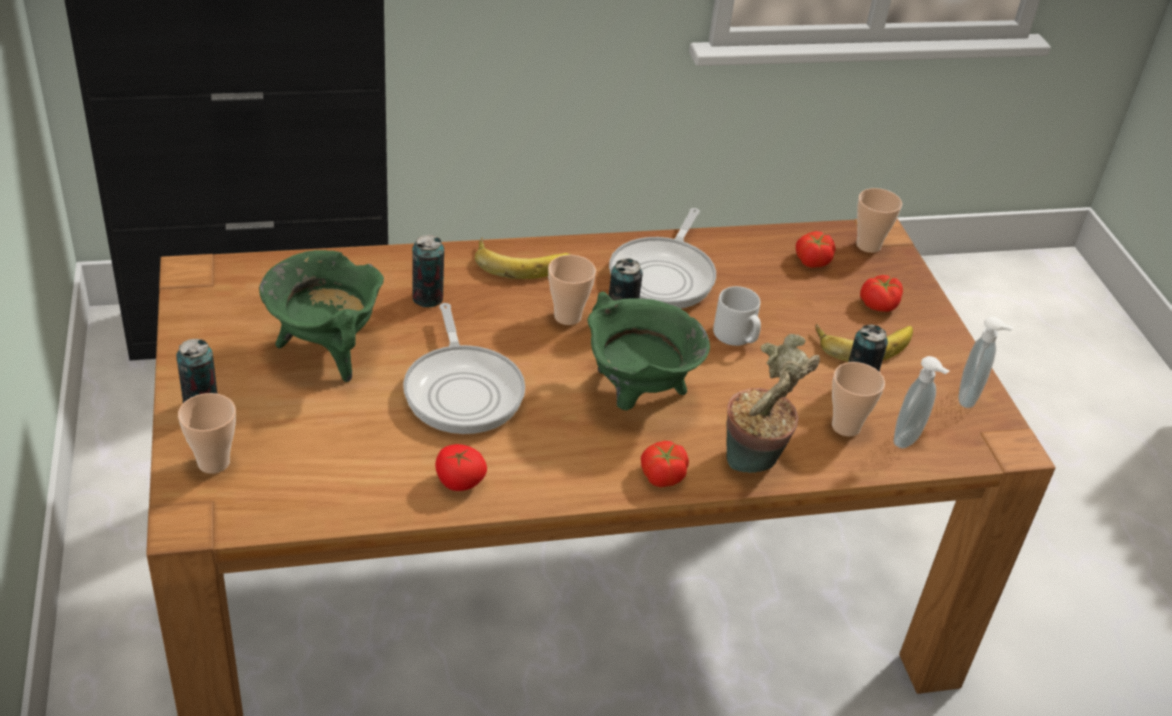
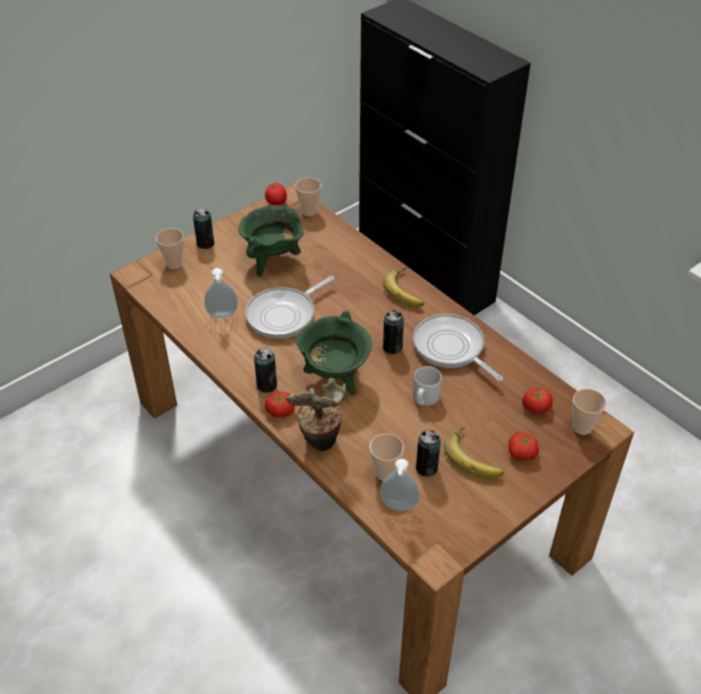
camera: 65 degrees right, 5 degrees up
(427, 298) = (343, 273): can -> can (266, 385)
(459, 482) = (219, 341): tomato -> tomato (276, 202)
(567, 317) = (376, 326): cup -> cup (309, 212)
(664, 276) = (451, 348): frying pan -> frying pan turned 60 degrees clockwise
(970, 398) = (467, 527): soap dispenser -> soap dispenser (222, 316)

